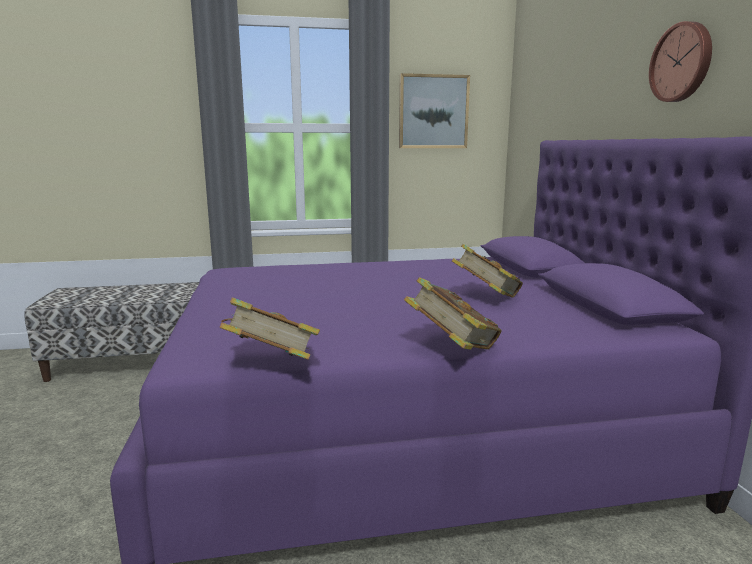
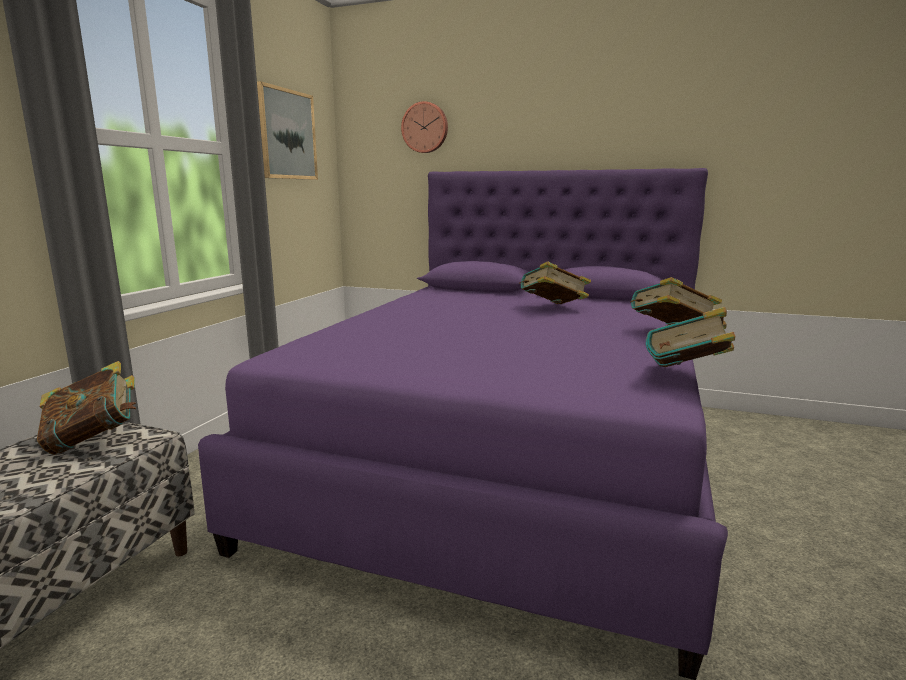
camera: 60 degrees left, 0 degrees up
(181, 291) = (94, 440): none -> book
(682, 62) = (593, 115): wall clock -> wall clock (425, 127)

